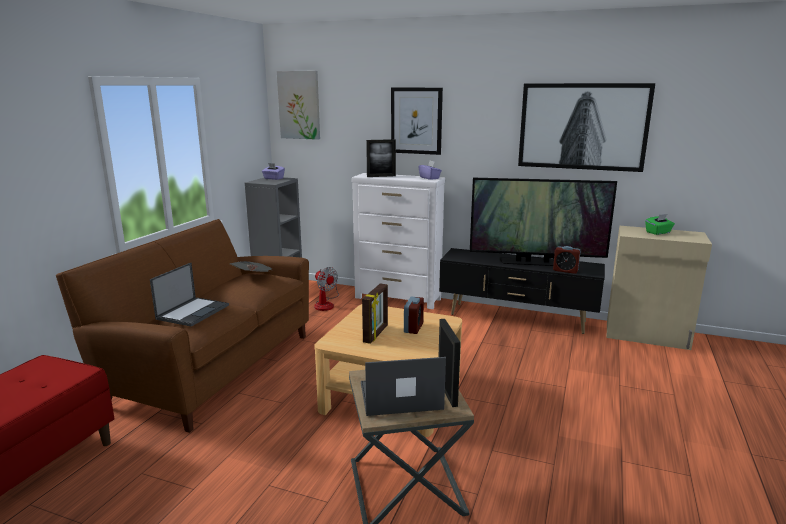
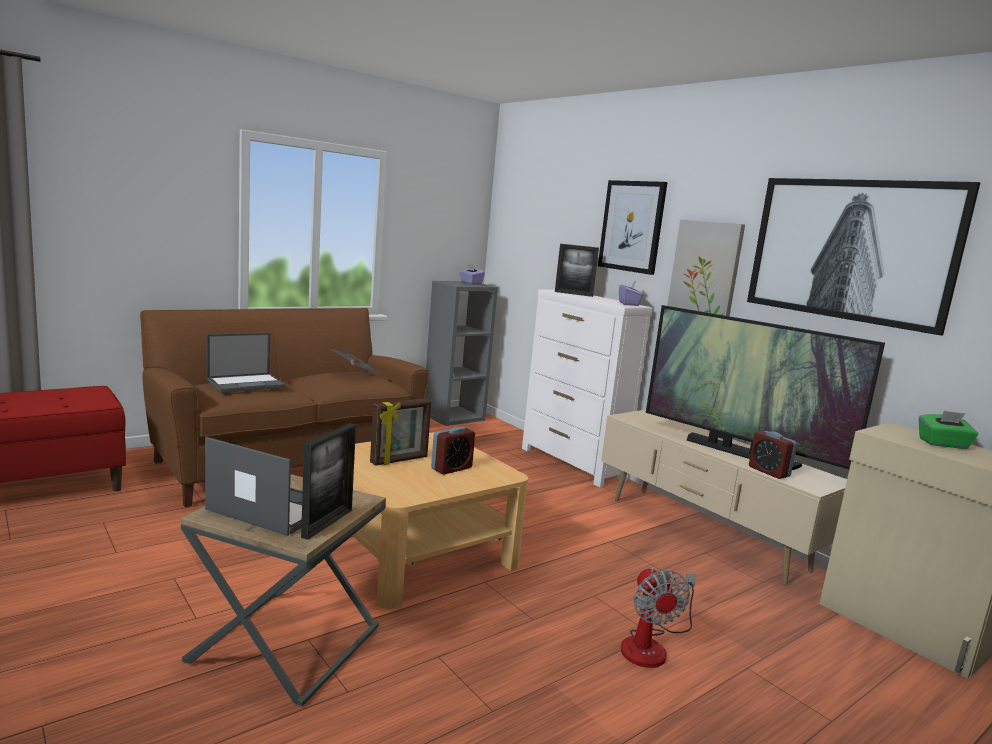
camera: 30 degrees right, 5 degrees down
(299, 105) = (518, 200): picture -> picture (704, 275)
(326, 304) = (480, 444): fan -> fan (651, 645)
(517, 318) = (704, 533): black tv stand -> beige tv stand

